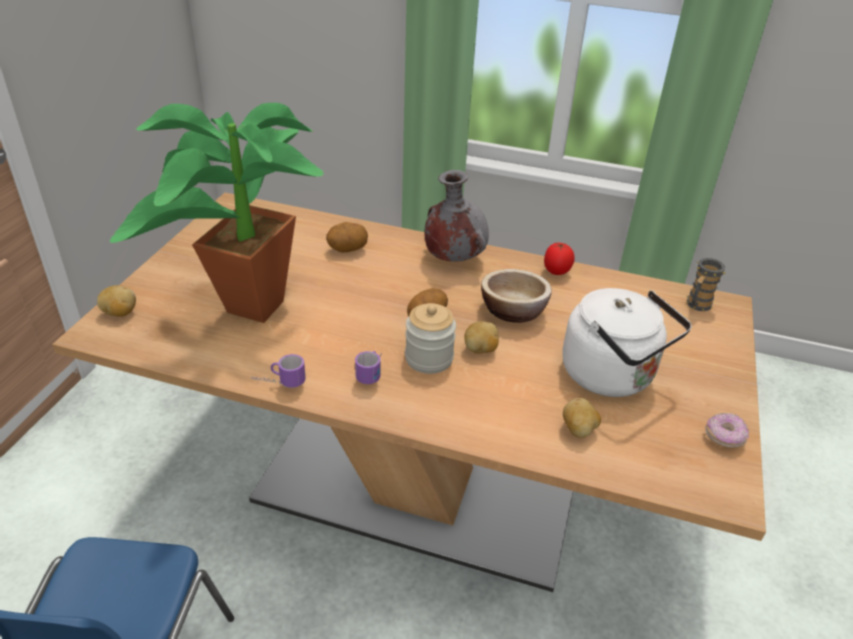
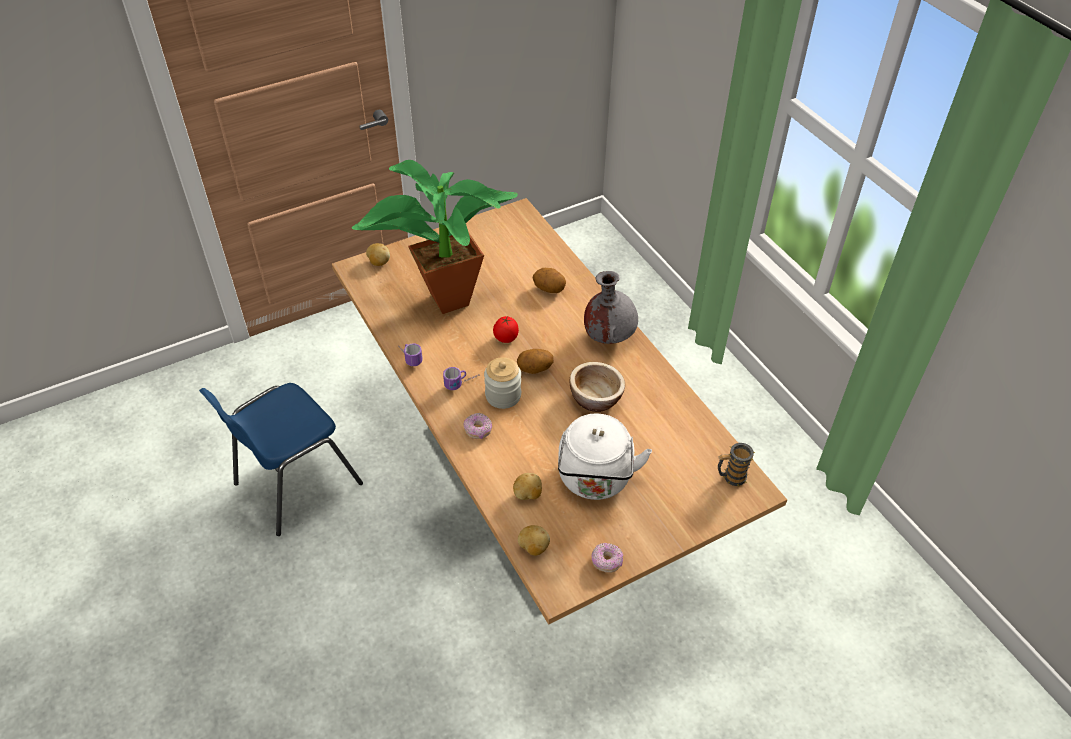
camera: 45 degrees right, 10 degrees up
(449, 405) = (478, 430): none -> donut
(480, 349) = (539, 410): potato -> potato (533, 547)
(556, 272) = (666, 389): tomato -> tomato (505, 338)

